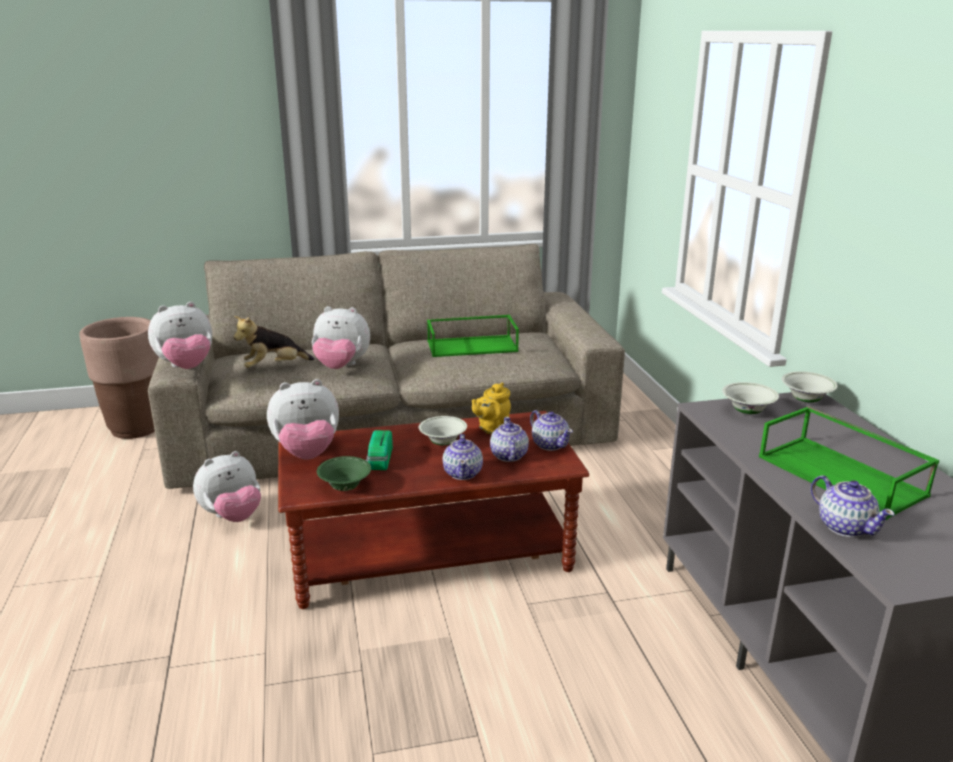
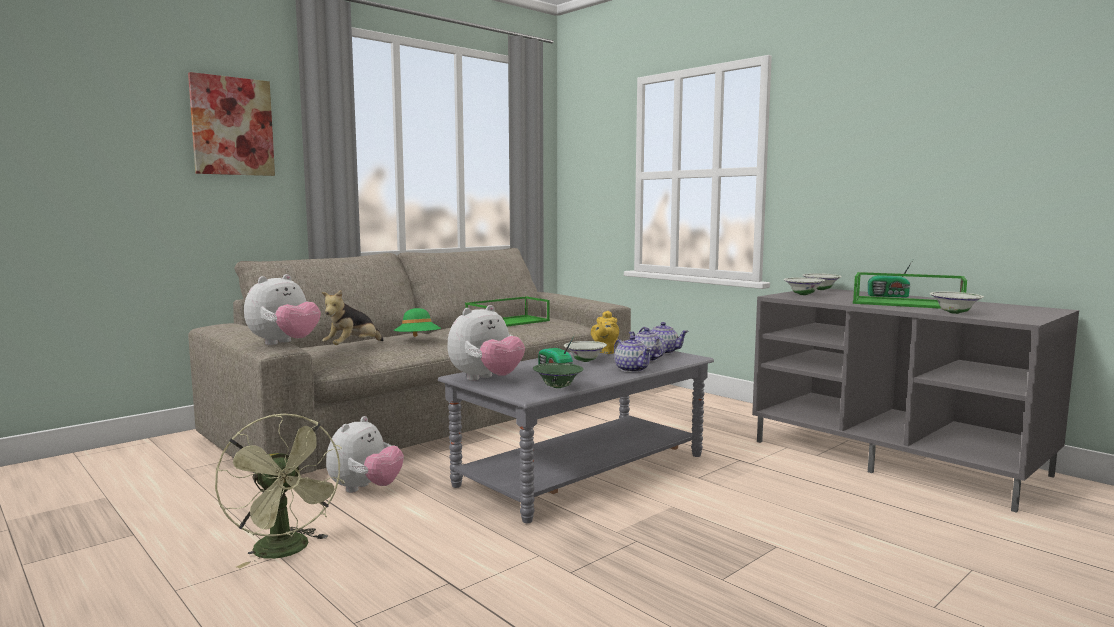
camera: 30 degrees left, 15 degrees down
(110, 572) = (287, 551): none -> green fan
(136, 428) = (151, 458): brown planter -> none
(214, 117) = (232, 126): none -> picture
(341, 367) = (418, 341): plush toy -> green hat
(431, 553) = (584, 470): brown coffee table -> grey coffee table
(844, 526) = (954, 313): teapot -> white bowl
(865, 444) = (889, 296): none -> radio

